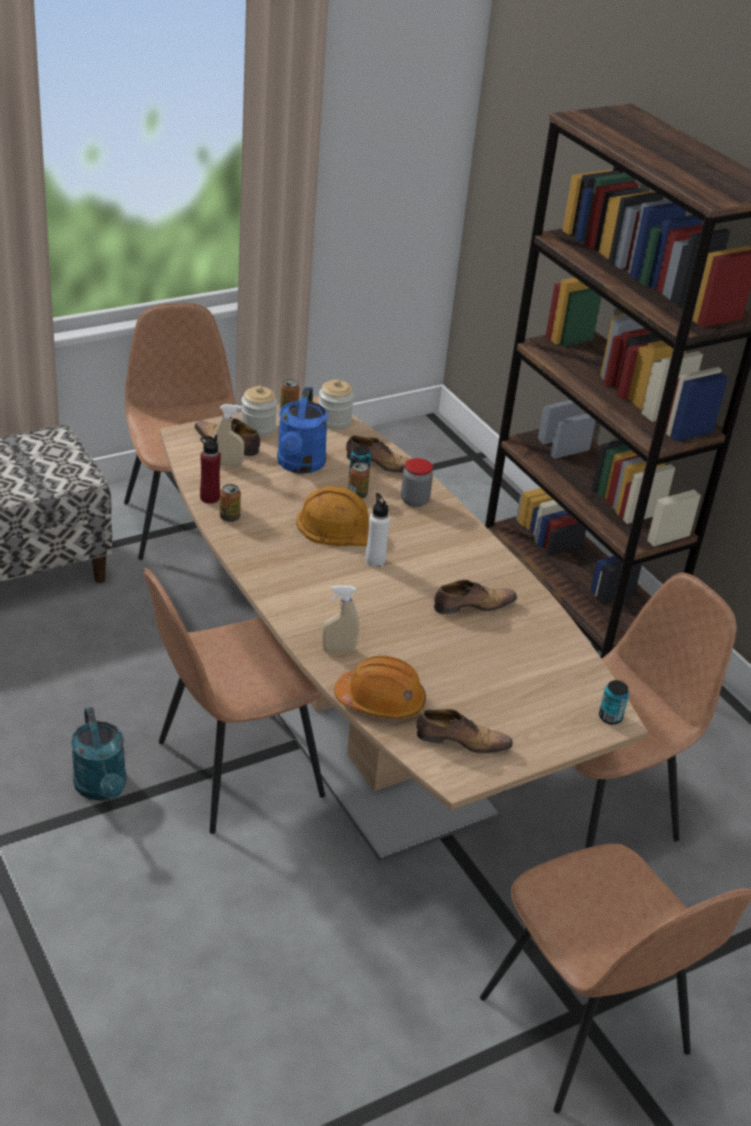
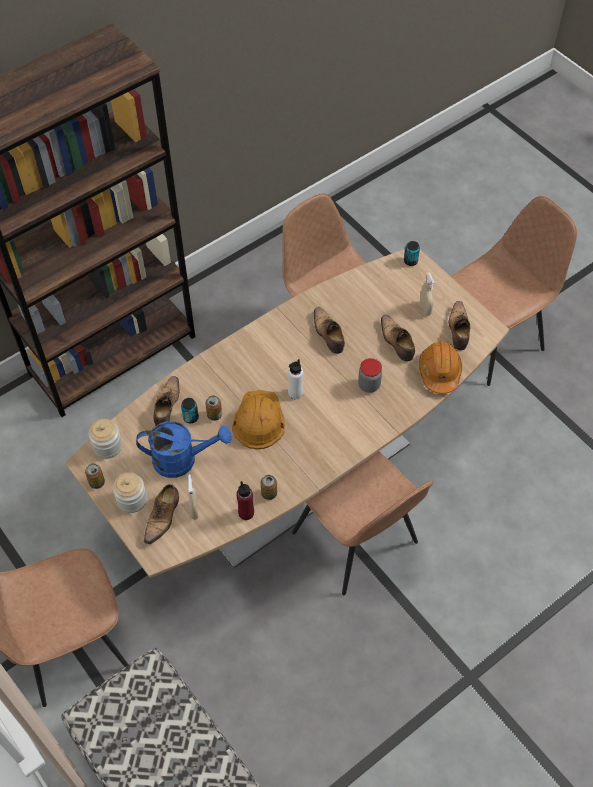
camera: 95 degrees left, 20 degrees up
(102, 788) = (398, 619): turquoise watering can -> none
(339, 650) = (399, 400): beige spray bottle -> beige spray bottle (425, 309)
(414, 500) = (212, 378): jar -> jar (369, 385)
(446, 669) = (396, 341): none -> shoe

